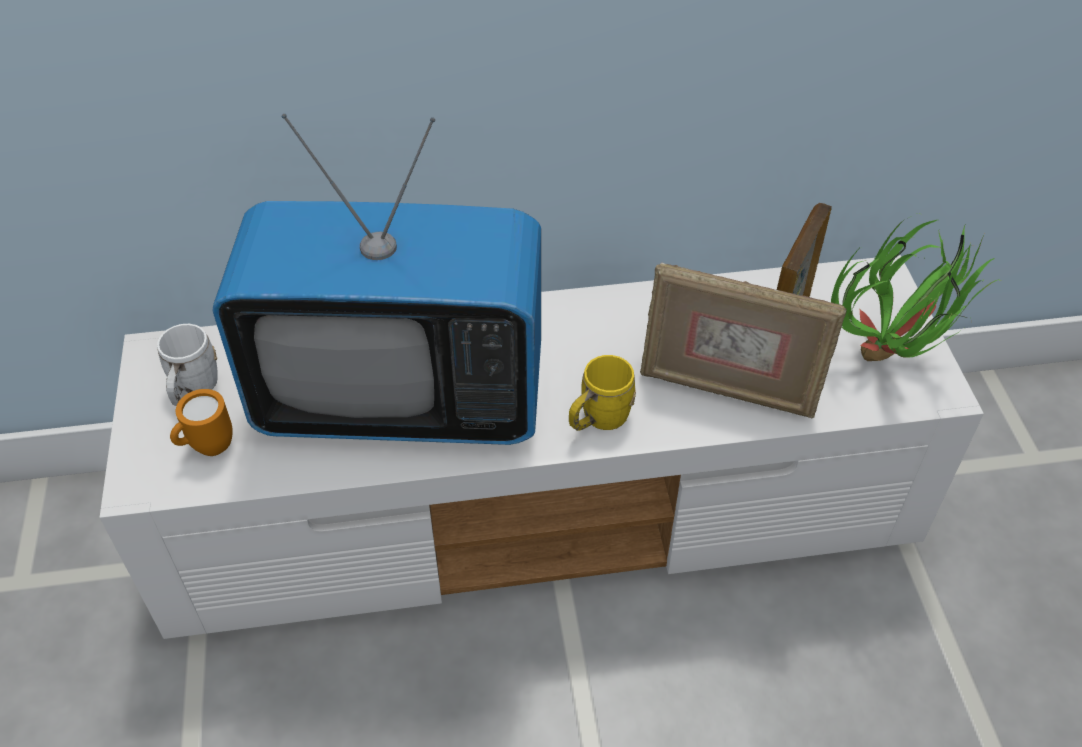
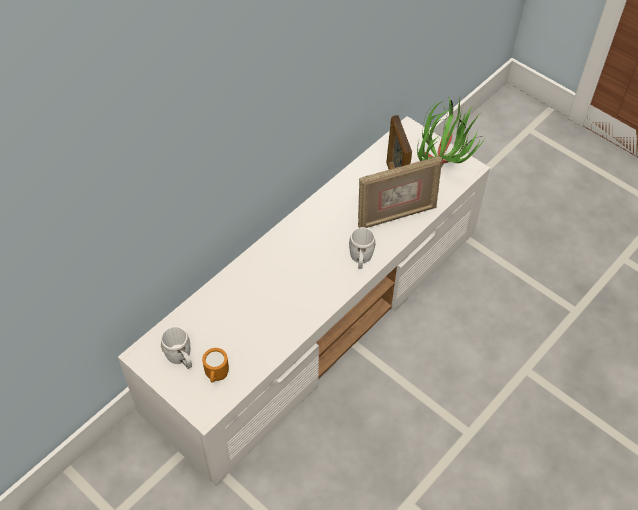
camera: 40 degrees left, 5 degrees up
(402, 398) = (275, 302): television -> none
(598, 420) = (360, 259): yellow mug -> white mug

